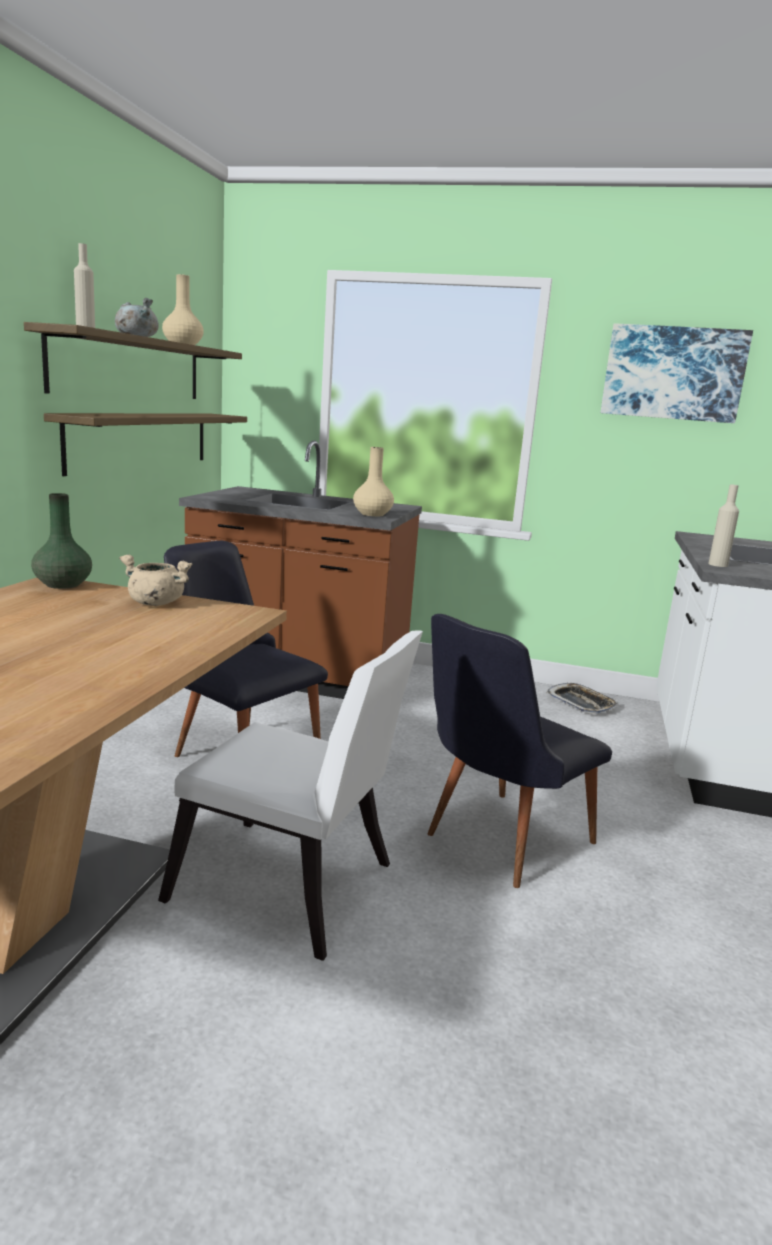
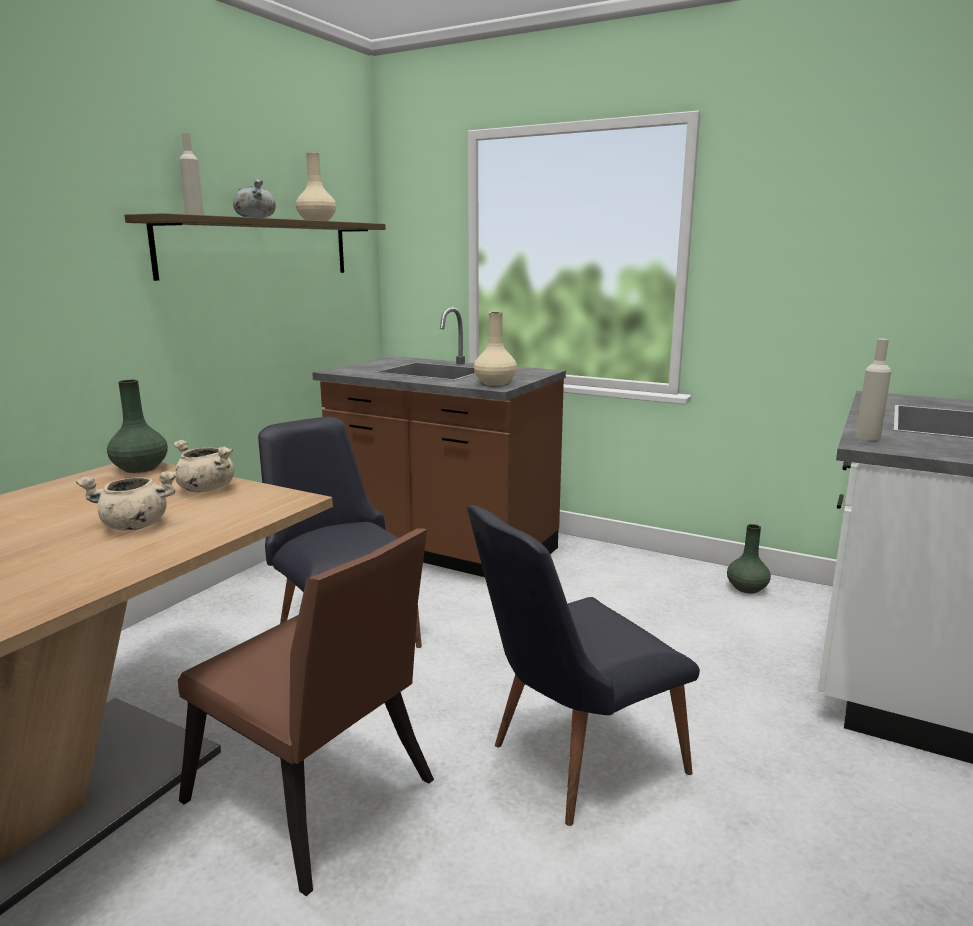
camera: 15 degrees right, 0 degrees up
(120, 633) = (133, 526): none -> beige cooking pot
(141, 440) = (277, 317): shelf -> none
(291, 890) = (316, 801): white chair -> brown chair
(581, 703) = (747, 588): tray -> green vase
(673, 373) = (847, 205): picture -> none

